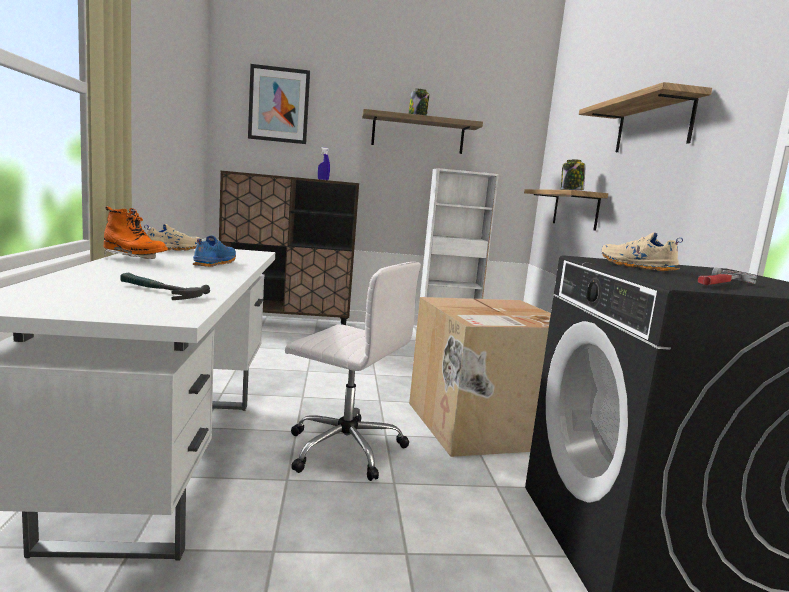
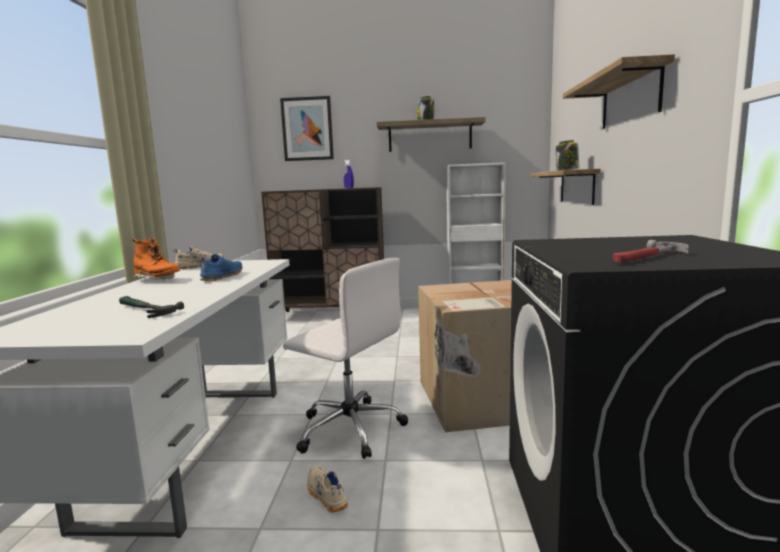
camera: 10 degrees right, 0 degrees up
(636, 267) = (577, 245): beige shoe -> beige shoe (325, 495)

